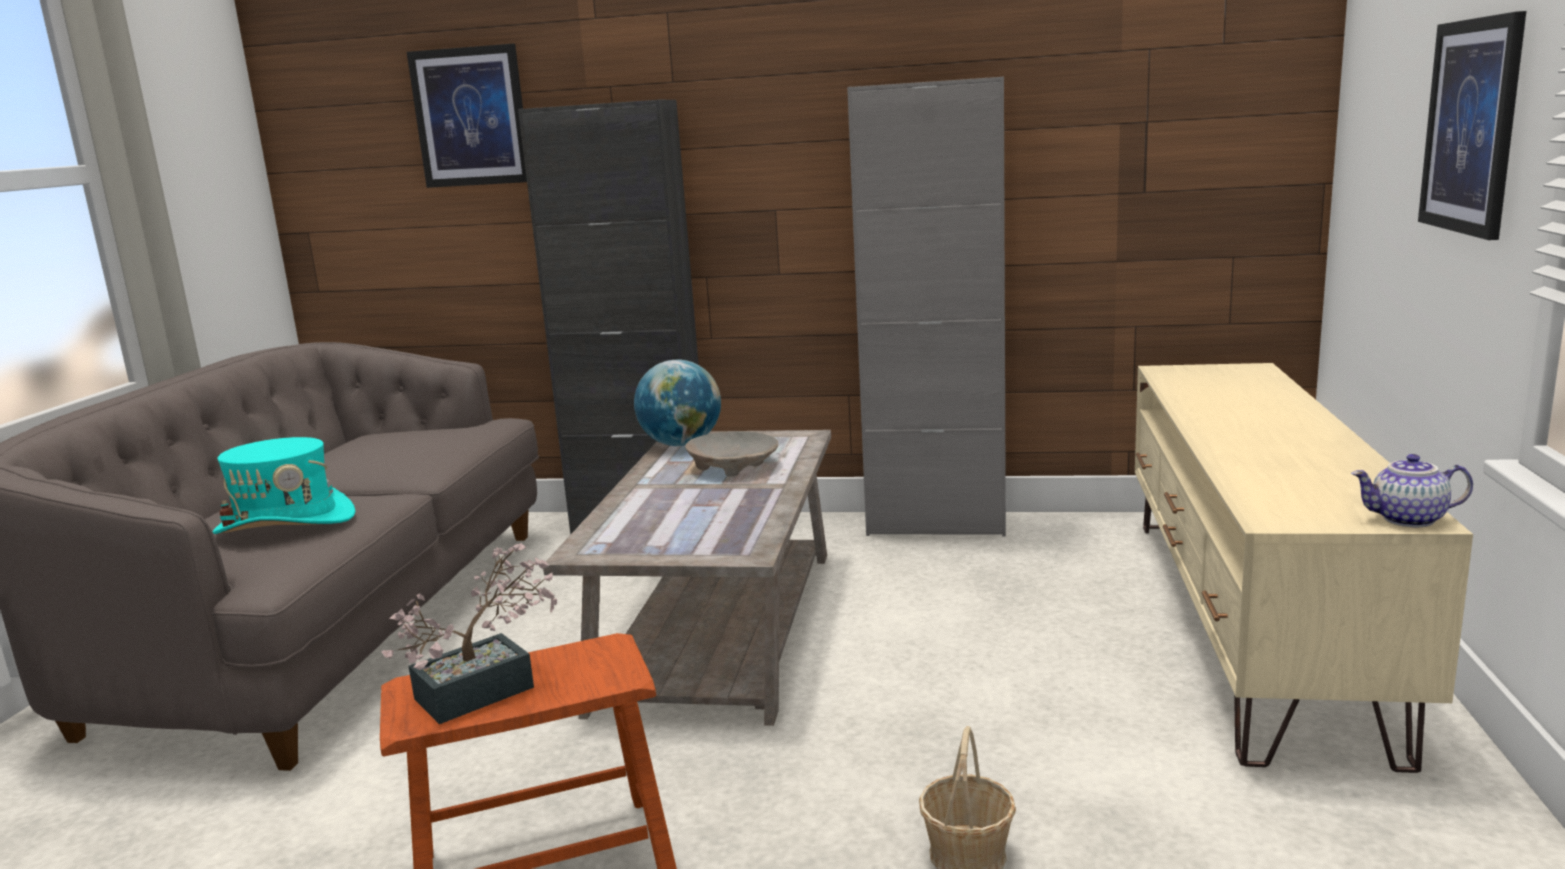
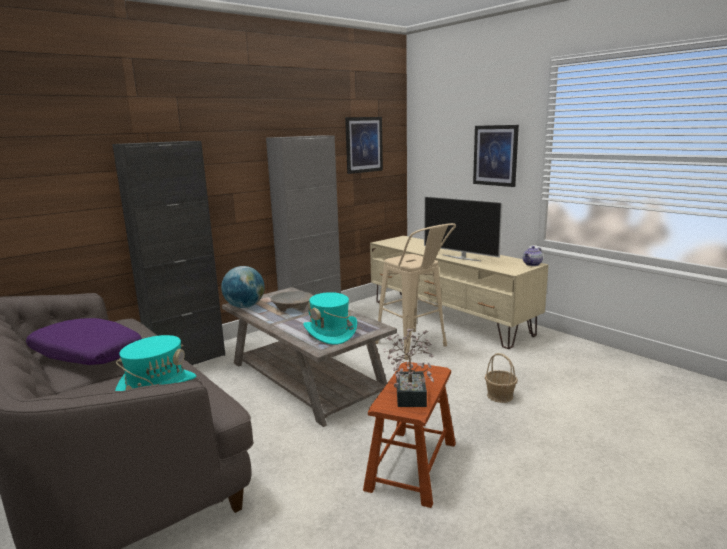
camera: 50 degrees left, 0 degrees up
(362, 452) = (86, 354): none -> purple pillow
(471, 117) = (59, 148): picture -> picture (364, 144)
(662, 531) = (331, 333): none -> turquoise hat
(1018, 657) = (415, 347): none -> beige stool
(1246, 448) = (461, 258): none -> television

